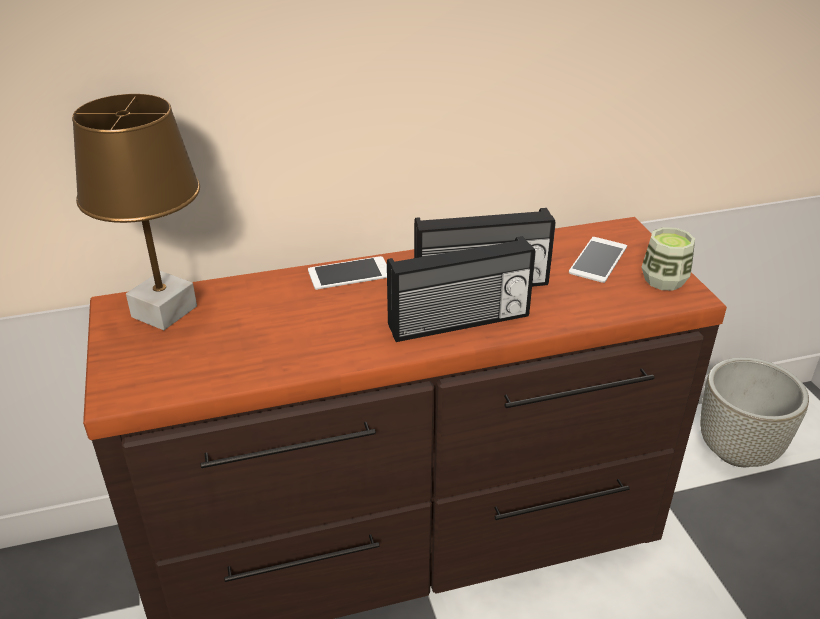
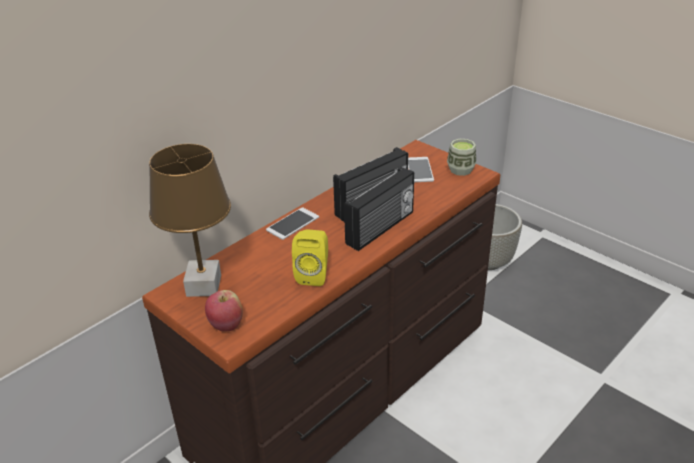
camera: 30 degrees left, 0 degrees up
(133, 373) = (226, 325): none -> apple
(304, 351) = (313, 274): none -> yellow speaker

